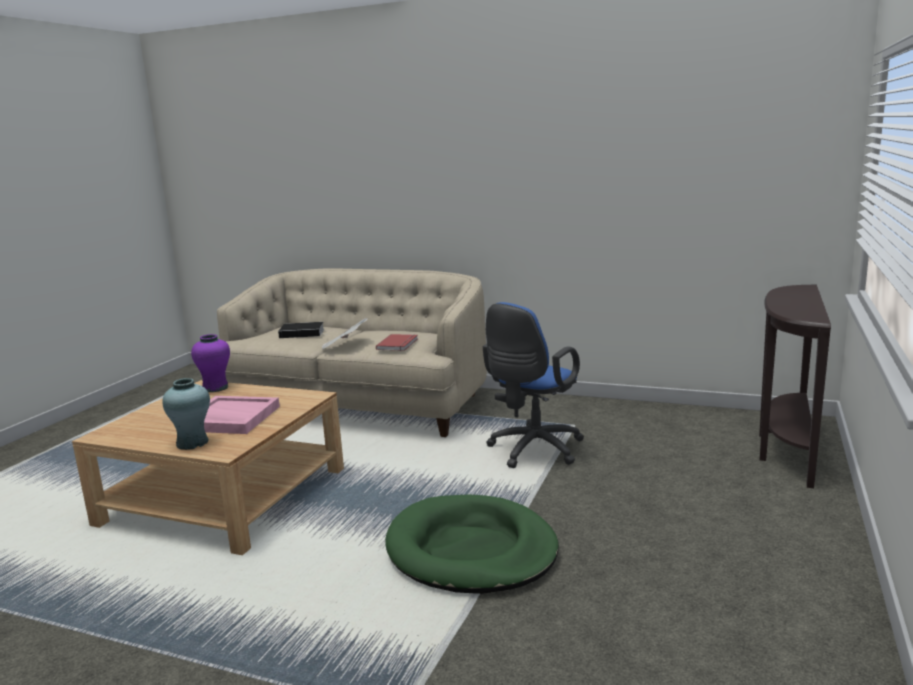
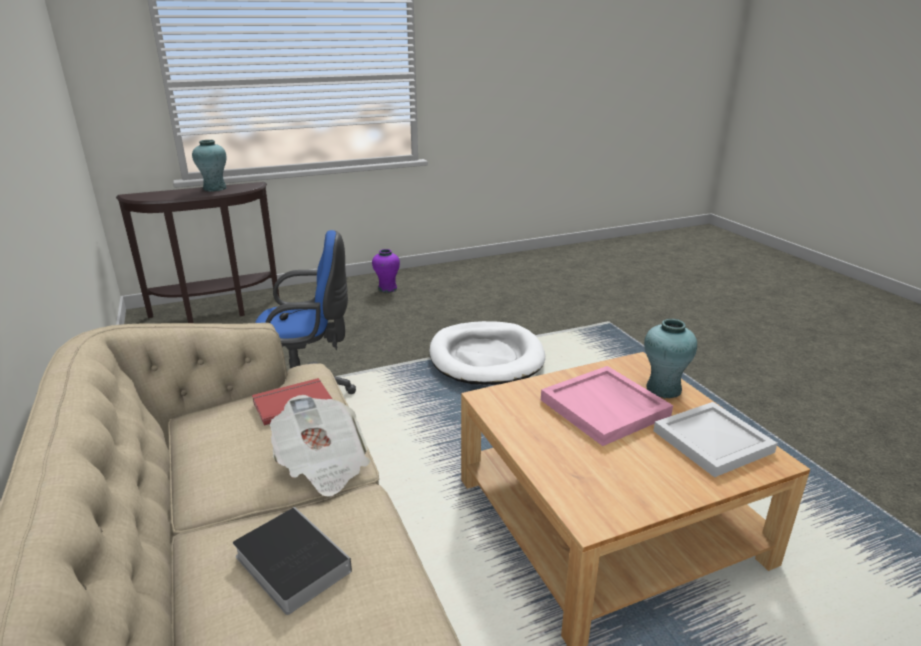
camera: 135 degrees left, 10 degrees up
(145, 429) = (710, 441): none -> white tray
(215, 388) = (578, 495): purple vase -> purple vase (387, 289)
(471, 550) = (486, 357): green dog bed -> white dog bed
(805, 306) = (214, 188): none -> turquoise vase

